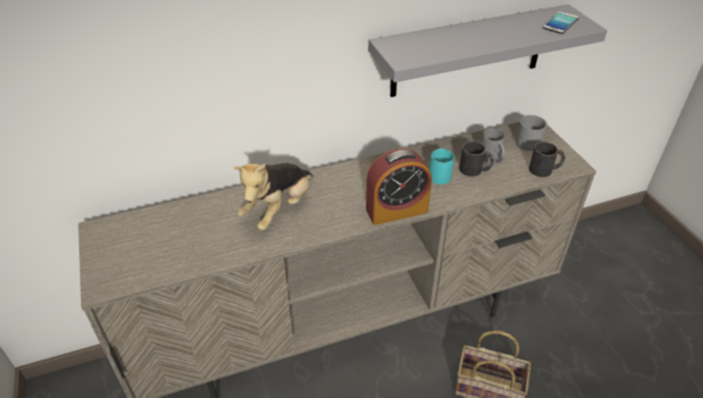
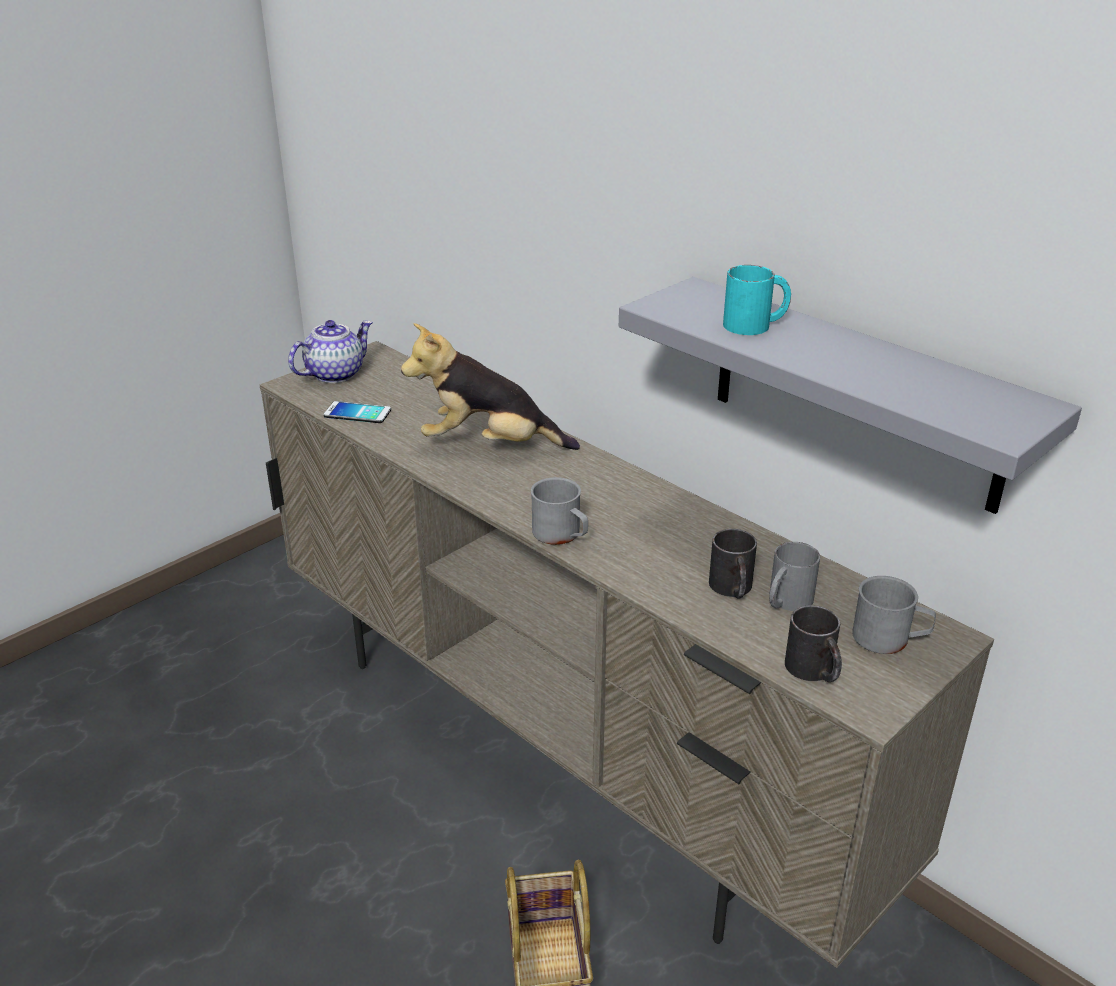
camera: 65 degrees right, 10 degrees down
(110, 258) = (335, 374): none -> teapot
(396, 210) = (561, 535): alarm clock -> grey mug
(440, 173) = (688, 556): turquoise mug -> turquoise mug (755, 325)
(560, 23) = (970, 406): phone -> phone (357, 413)

